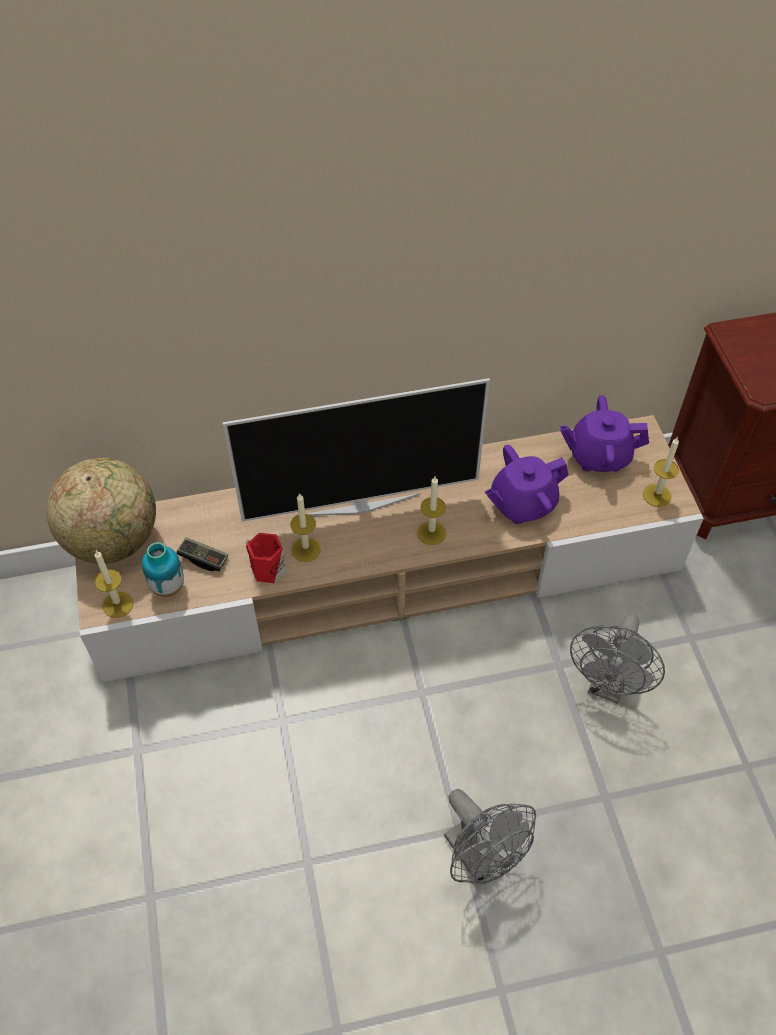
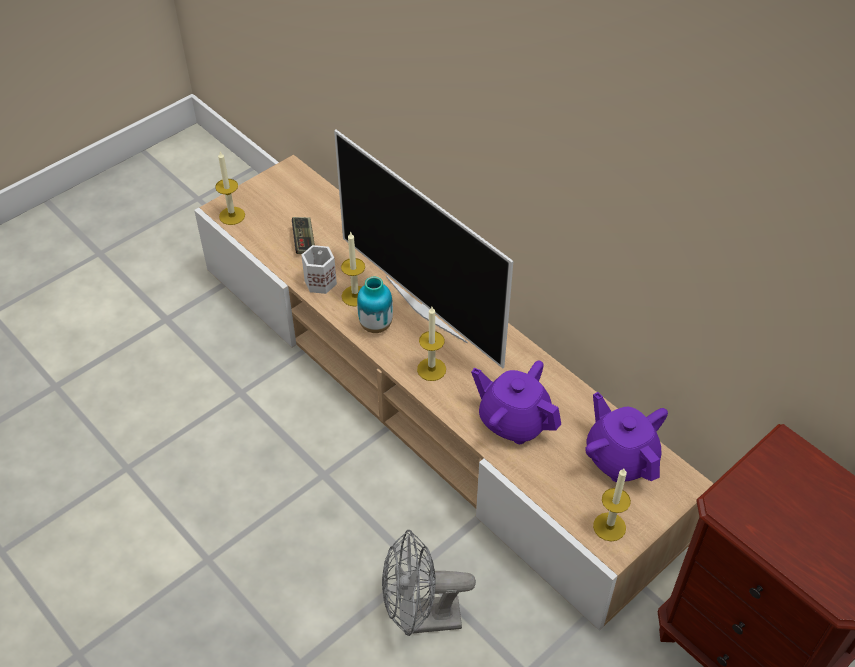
camera: 60 degrees right, 5 degrees down
(113, 539) = (287, 185): globe -> none
(168, 587) = (265, 234): vase -> vase (376, 325)
(266, 569) = (319, 281): red mug -> white mug
(480, 858) = (188, 587): grey fan -> none

